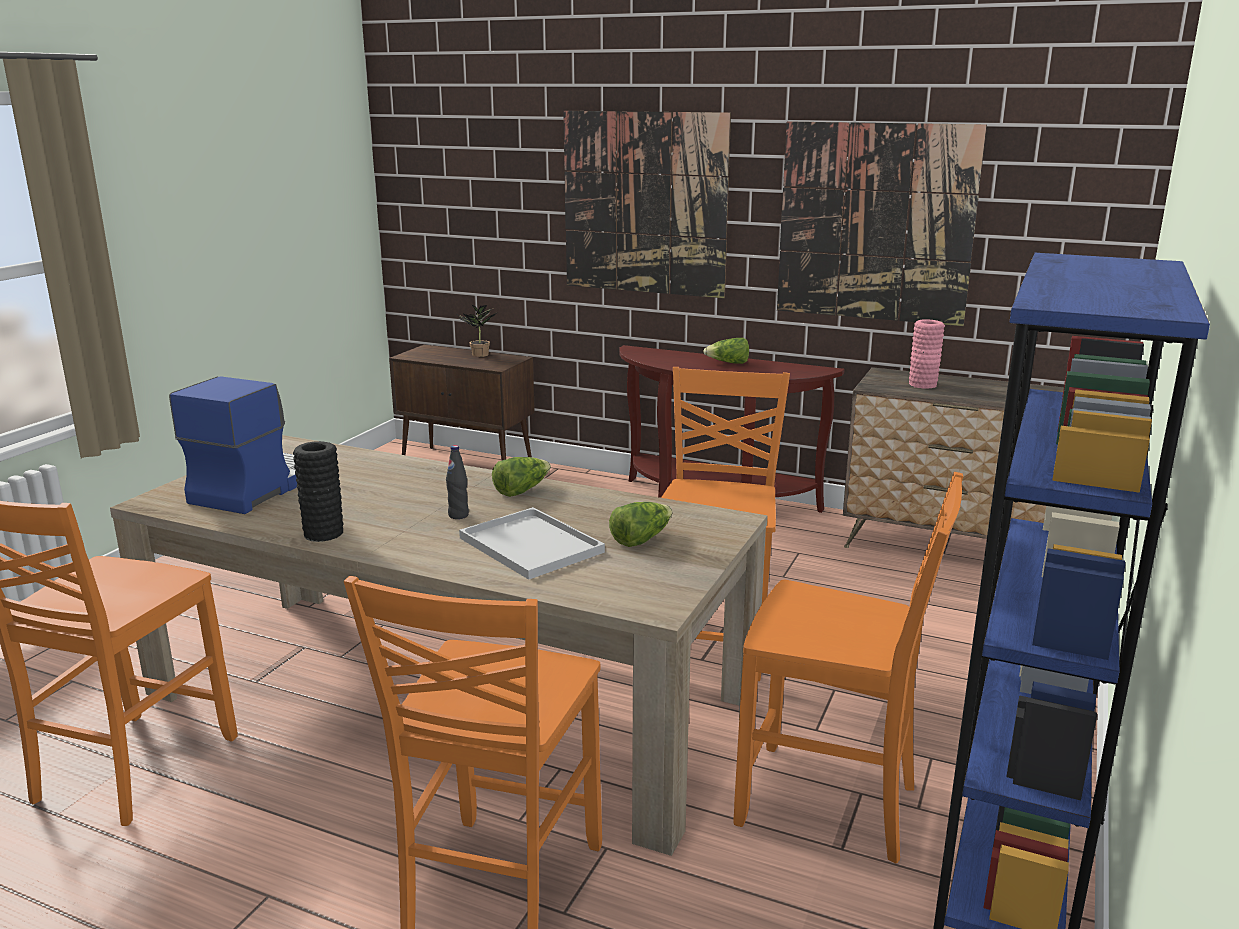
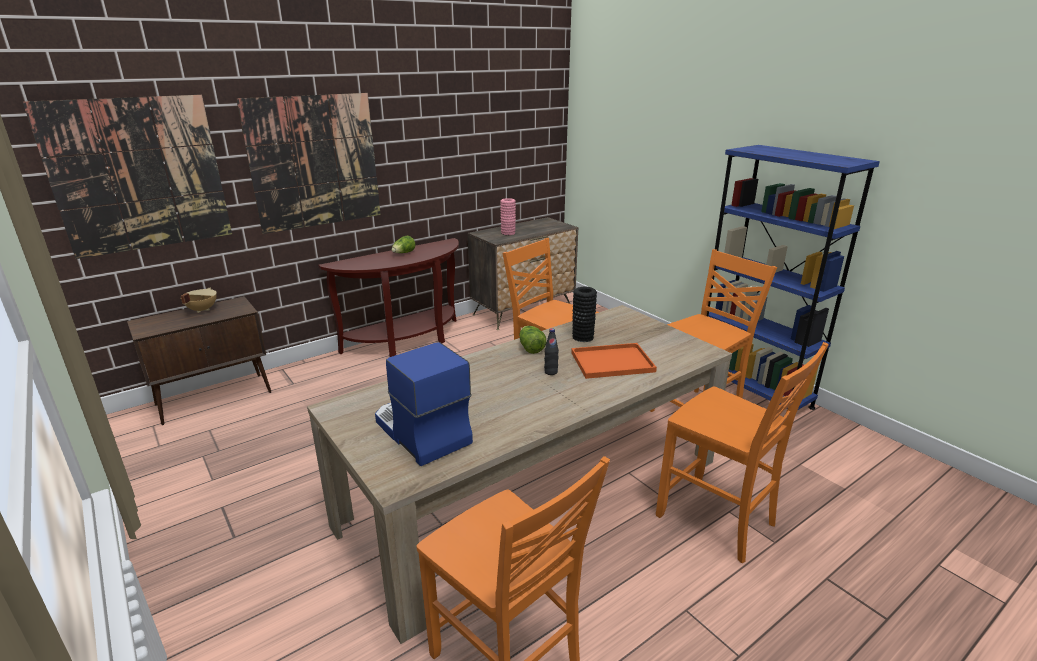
camera: 60 degrees left, 5 degrees up
(324, 533) = (537, 418): black vase -> black vase (582, 337)
(478, 355) = (201, 310): potted plant -> beige cooking pot
(533, 545) = (613, 361): white tray -> orange tray
(641, 539) = (627, 336): lettuce -> none
(875, 223) = (457, 152): picture -> picture (139, 175)

